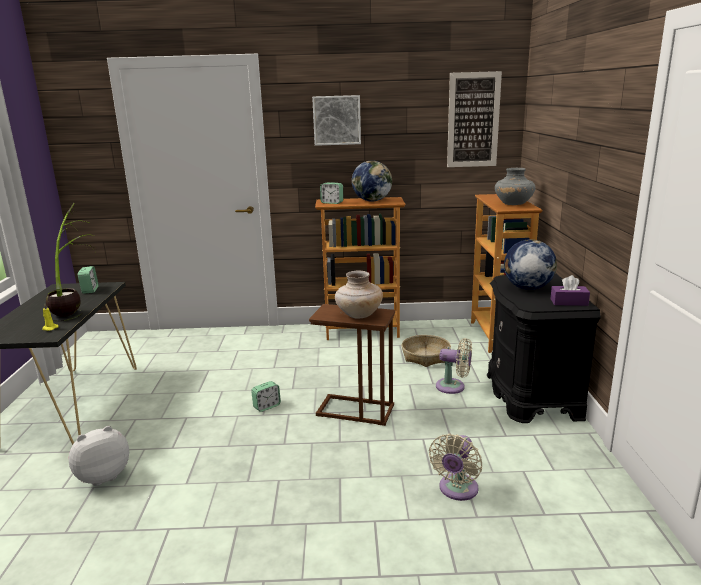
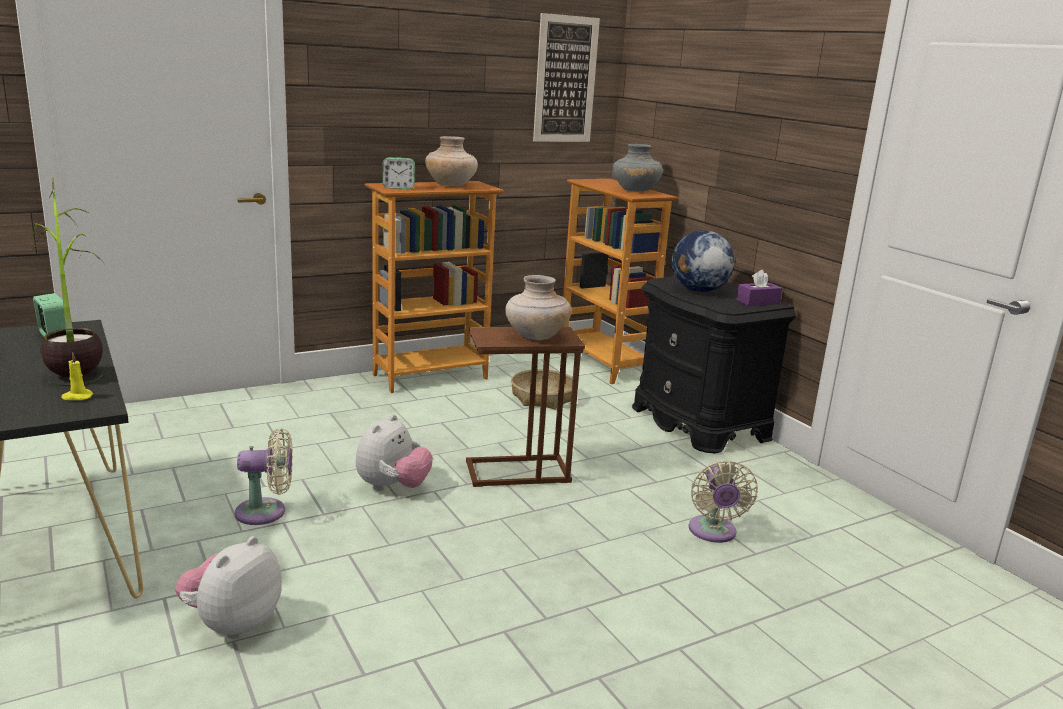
camera: 30 degrees left, 0 degrees up
(267, 406) = (392, 487): alarm clock -> plush toy
(337, 120) = (394, 66): picture -> none
(372, 201) = (451, 185): globe -> beige vase
(453, 387) = (608, 427): beige fan -> beige fan (266, 512)

